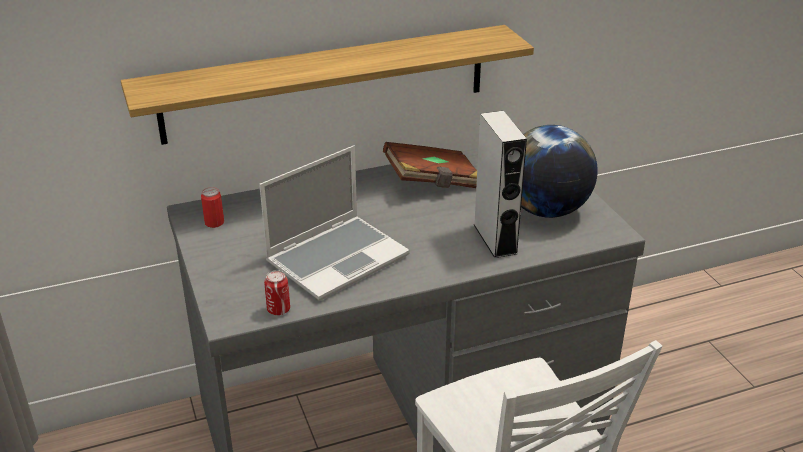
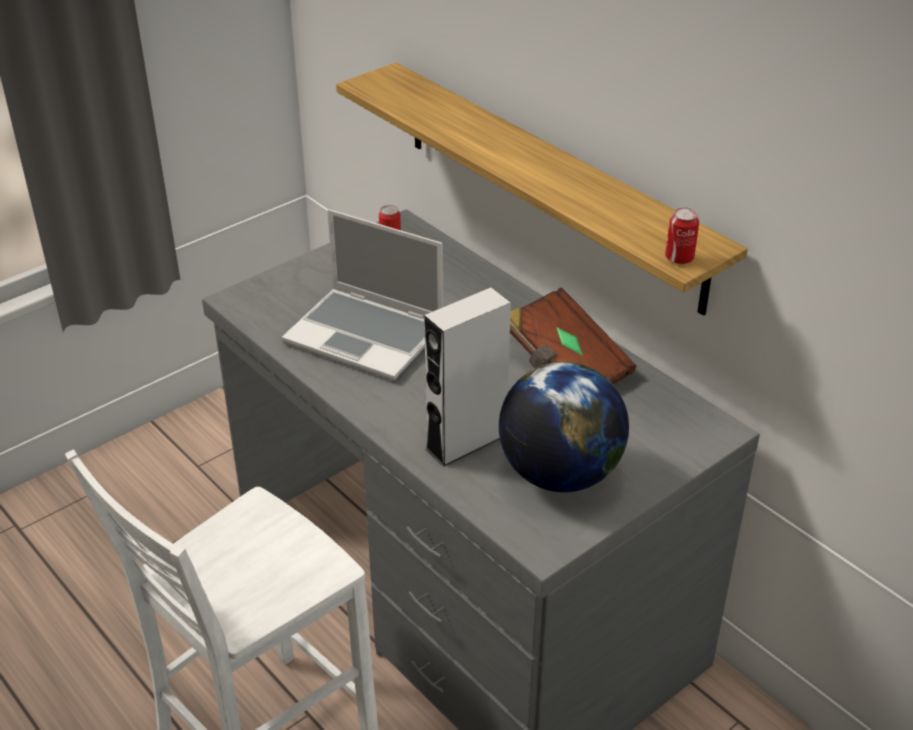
camera: 70 degrees right, 5 degrees up
(278, 310) = (262, 323): can -> can (679, 258)

